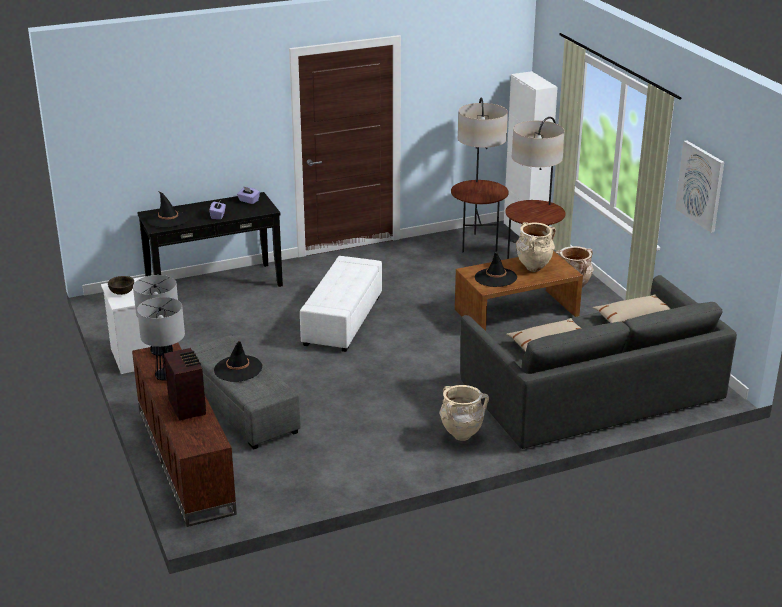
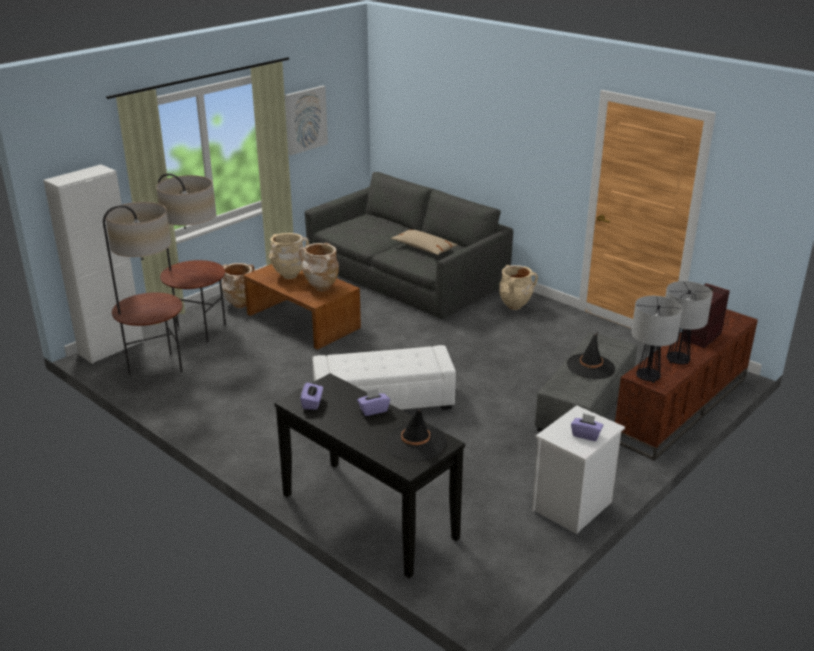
camera: 115 degrees left, 0 degrees up
(122, 292) = (586, 435): brown bowl -> purple tissue box
(495, 278) = (321, 288): black hat -> beige vase
(632, 316) = (354, 229): beige pillow -> none

